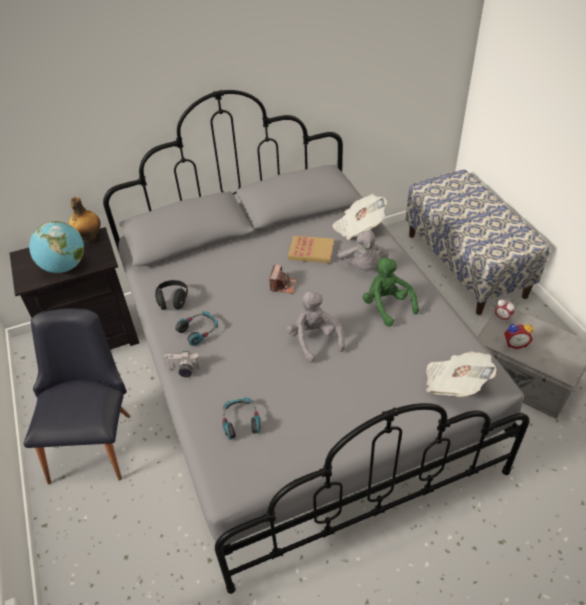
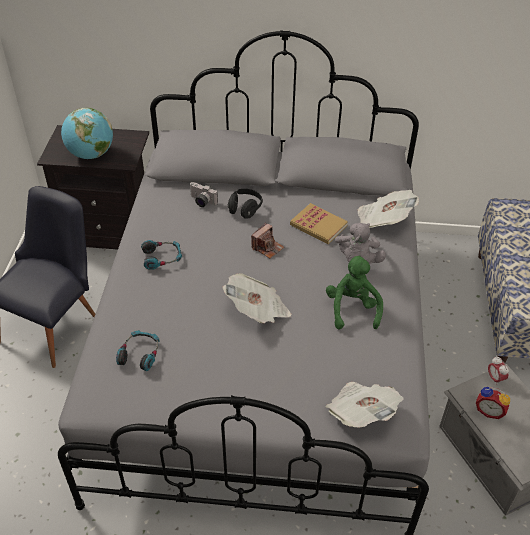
camera: 25 degrees right, 0 degrees up
(89, 238) = (128, 136): bottle -> none
(173, 301) = (159, 221): black headphones -> black headphones (245, 209)
(183, 370) = (124, 287): camera -> camera (201, 202)
(314, 340) = (257, 311): grey plush toy -> newspaper

